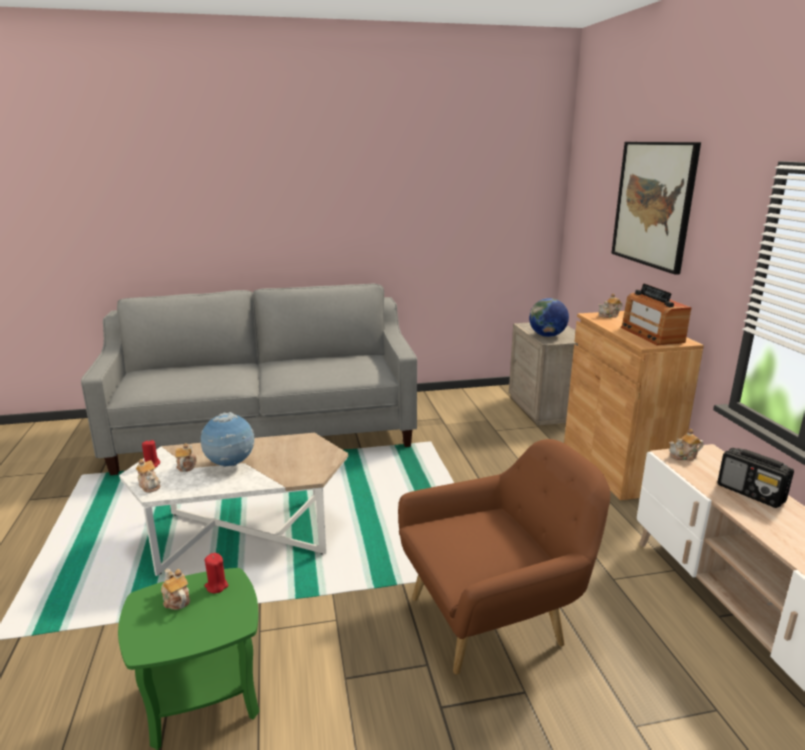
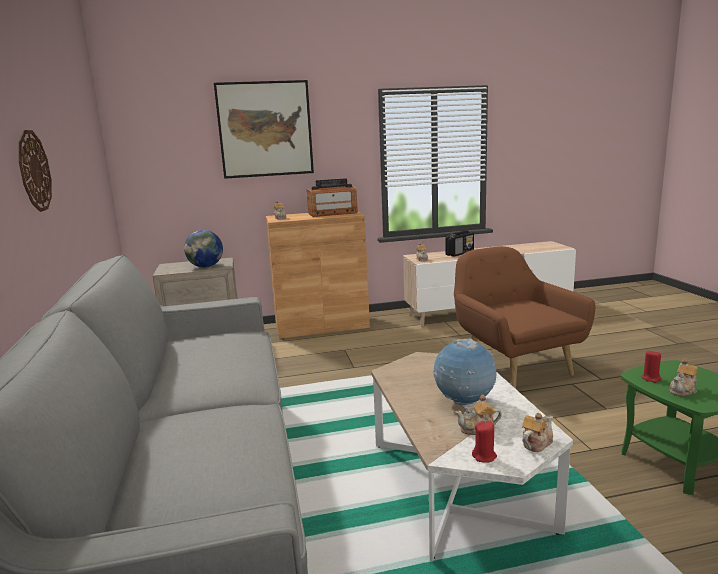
camera: 90 degrees left, 5 degrees down
(360, 215) = (34, 171): none -> wall clock

